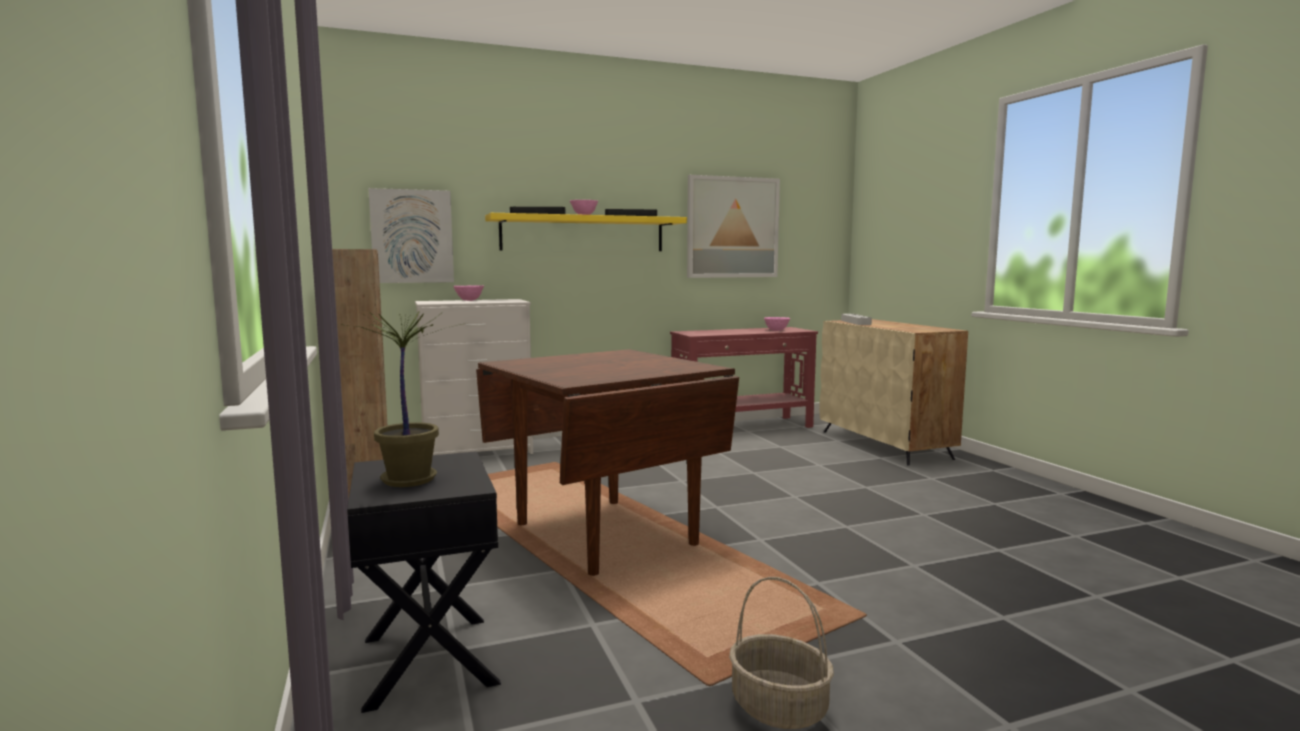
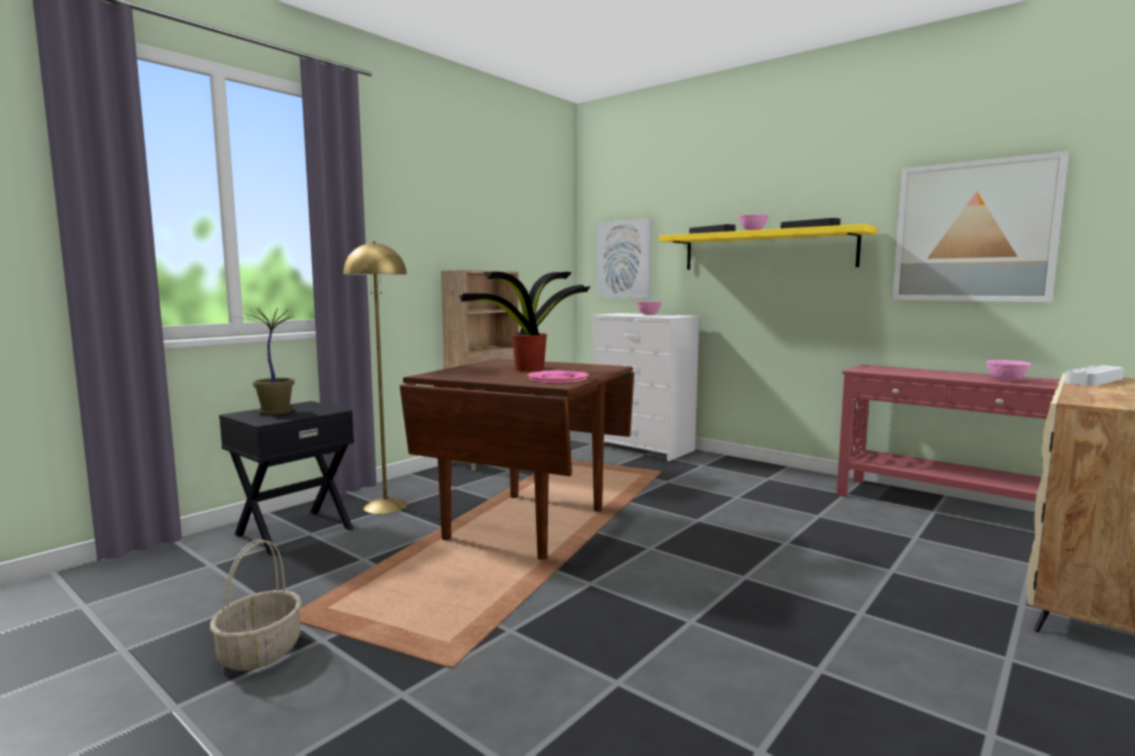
camera: 60 degrees right, 0 degrees up
(431, 590) = (385, 506): none -> yellow floor lamp
(592, 363) = (527, 369): none -> potted plant
(667, 364) = (557, 378): none -> pink plate

